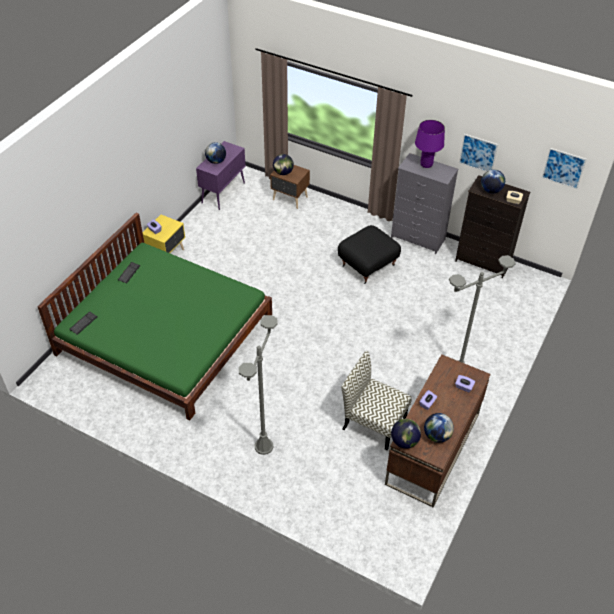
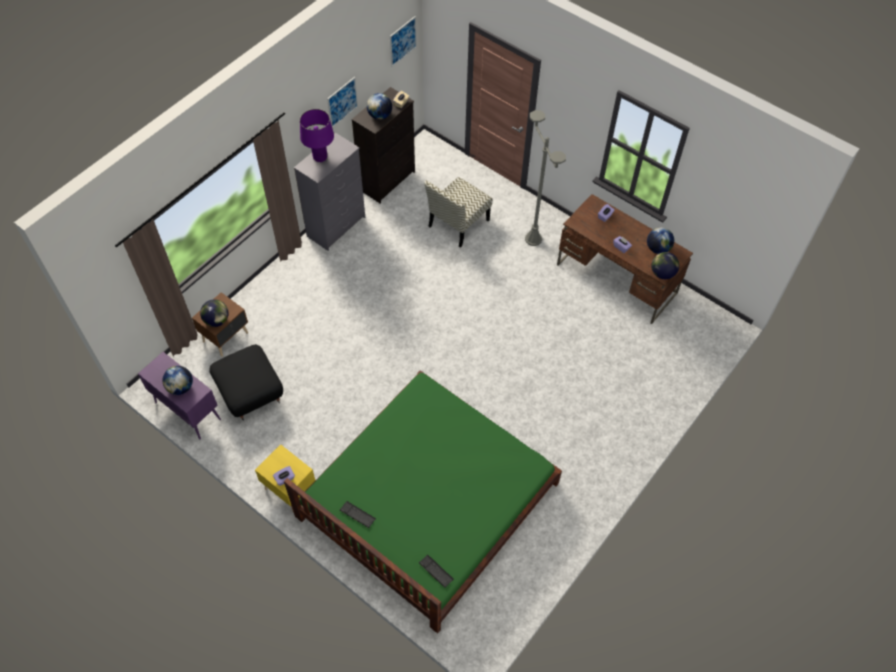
camera: 80 degrees left, 10 degrees up
(263, 446) = (599, 417): grey floor lamp -> none
(368, 265) = (366, 280): black ottoman -> black ottoman (250, 392)
(373, 422) = (581, 319): chair -> chair (458, 224)

